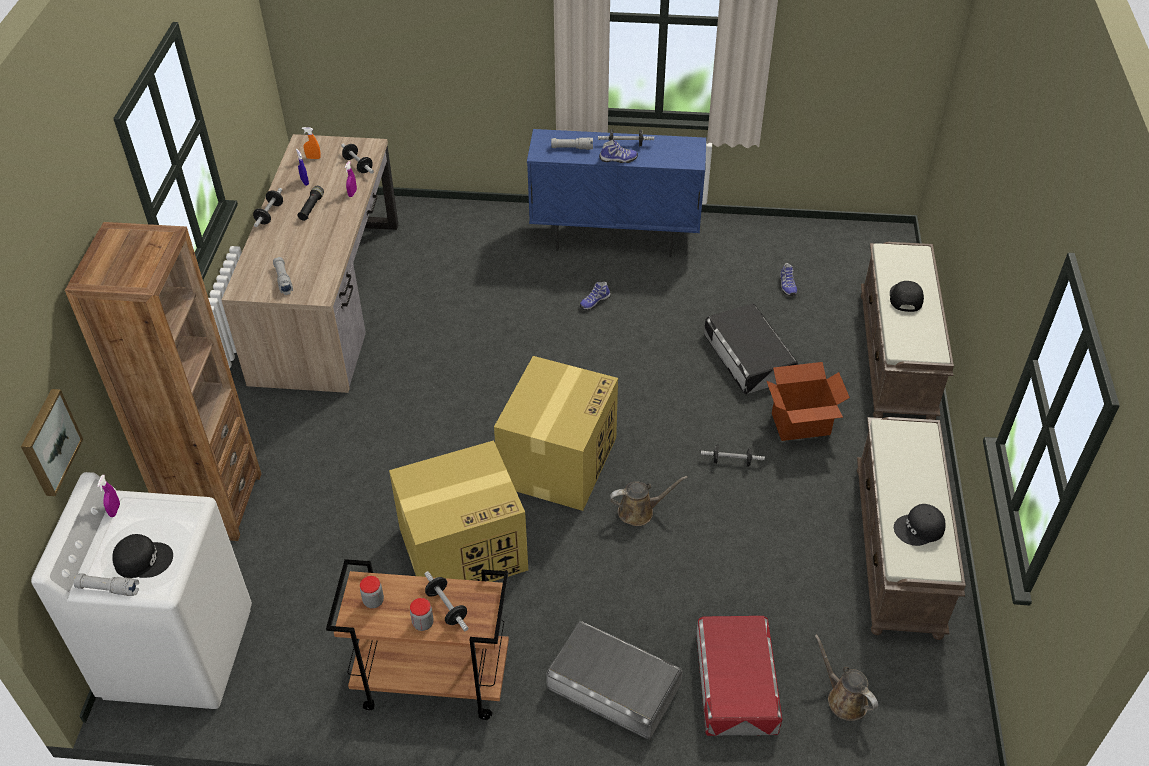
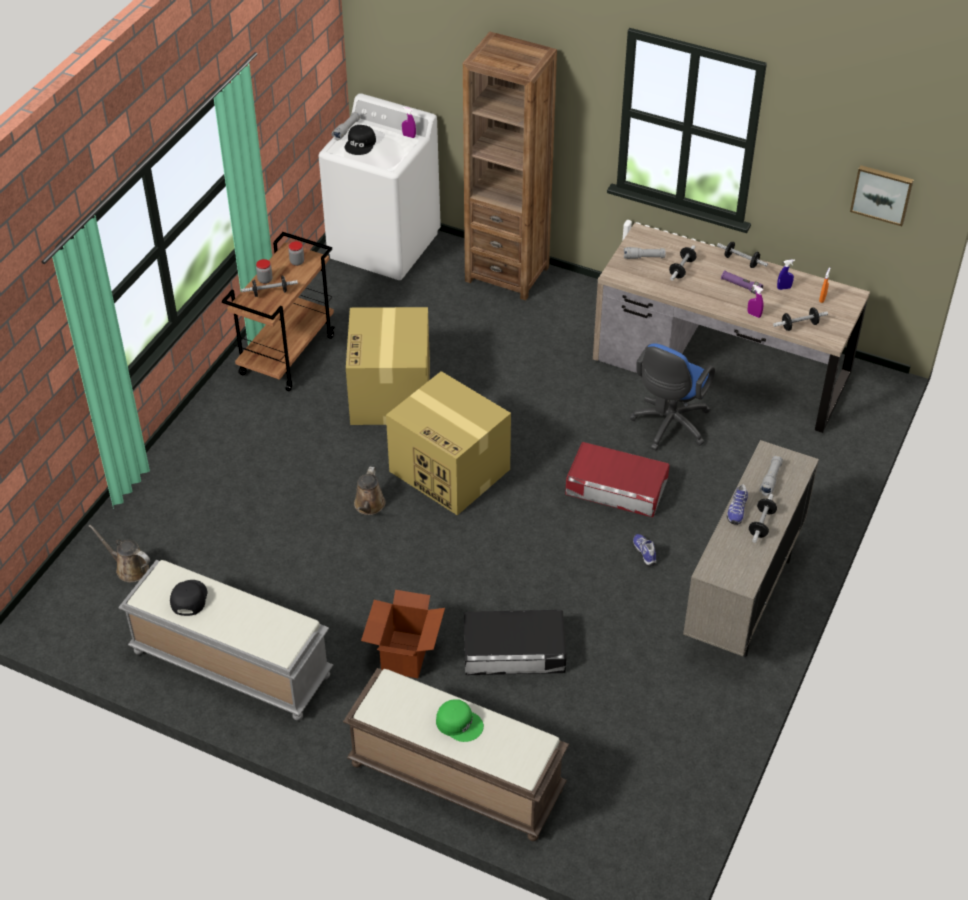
camera: 110 degrees right, 0 degrees up
(48, 442) = (426, 71): picture -> picture (882, 194)
(311, 208) = (741, 286): black flashlight -> purple flashlight
(428, 319) = (668, 427): none -> blue office chair
(613, 686) = (224, 444): grey storage box -> none
(615, 239) = (742, 600): blue cabinet -> beige cabinet
(731, 461) = (388, 585): dumbbell -> dumbbell (682, 269)
(735, 681) = (183, 511): red storage box -> red storage box (617, 486)
(786, 286) = (605, 725): shoe -> none
(844, 699) = (129, 568): brown watering can -> brown watering can turned 135 degrees counterclockwise
(899, 551) = (229, 664): brown bench -> grey bench
(905, 298) = (459, 723): black cap -> green cap

